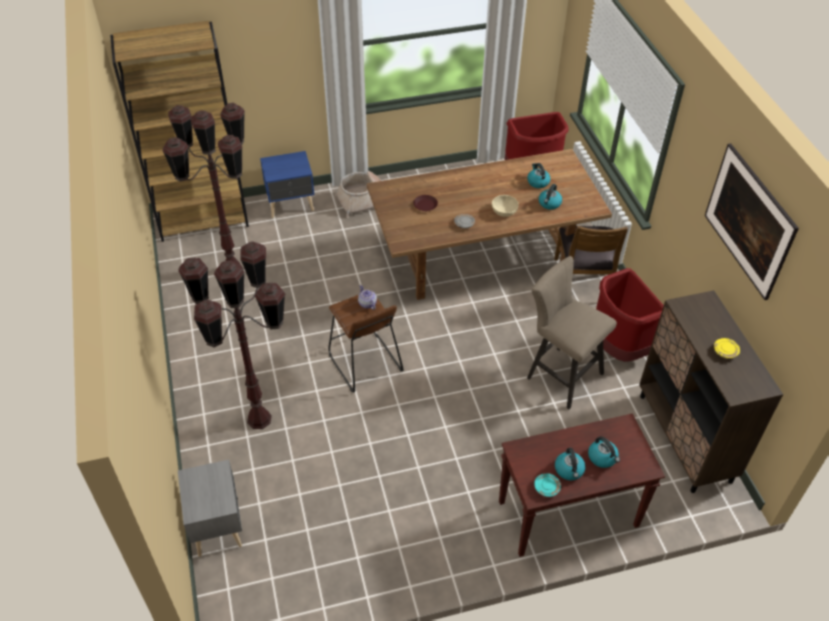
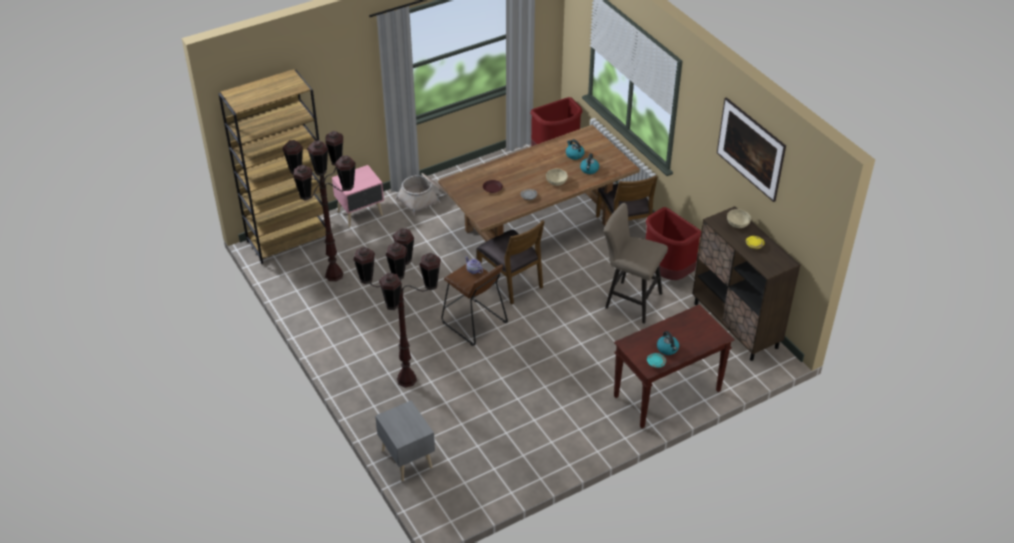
camera: 15 degrees left, 5 degrees down
(291, 205) = (361, 214): blue nightstand -> pink nightstand
(426, 319) = (511, 281): none -> brown chair
(602, 457) = (688, 336): kettle -> none
(710, 316) = (737, 224): none -> beige bowl

